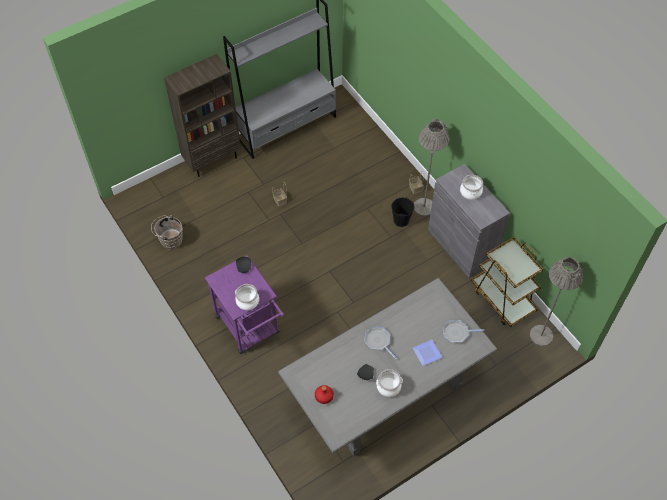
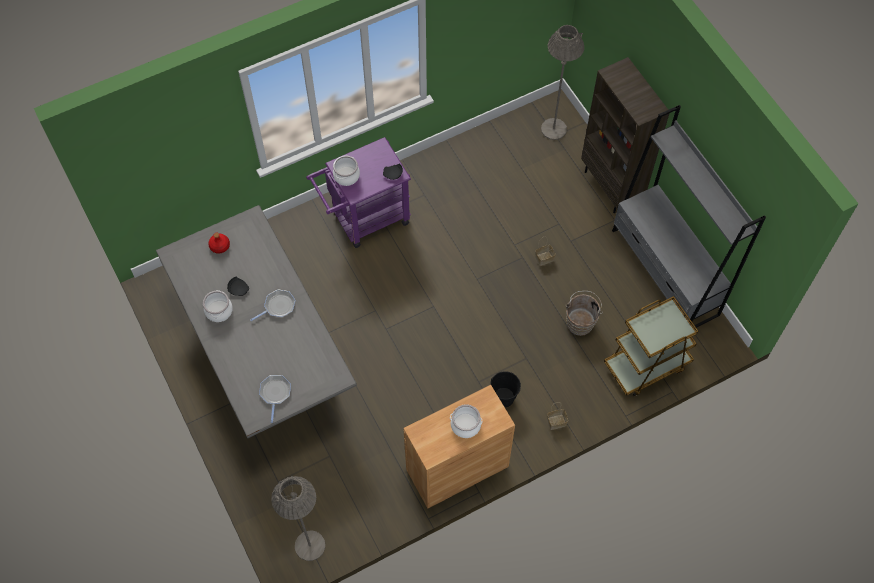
camera: 95 degrees right, 5 degrees up
(170, 240) = (492, 142): brown bucket -> brown bucket (580, 321)
(424, 207) = (523, 429): grey floor lamp -> grey floor lamp (553, 129)
(426, 354) = (252, 356): plate -> none
(461, 245) = (457, 468): grey cabinet -> brown cabinet
(503, 299) = (369, 507): brown cart -> brown cart (646, 365)

